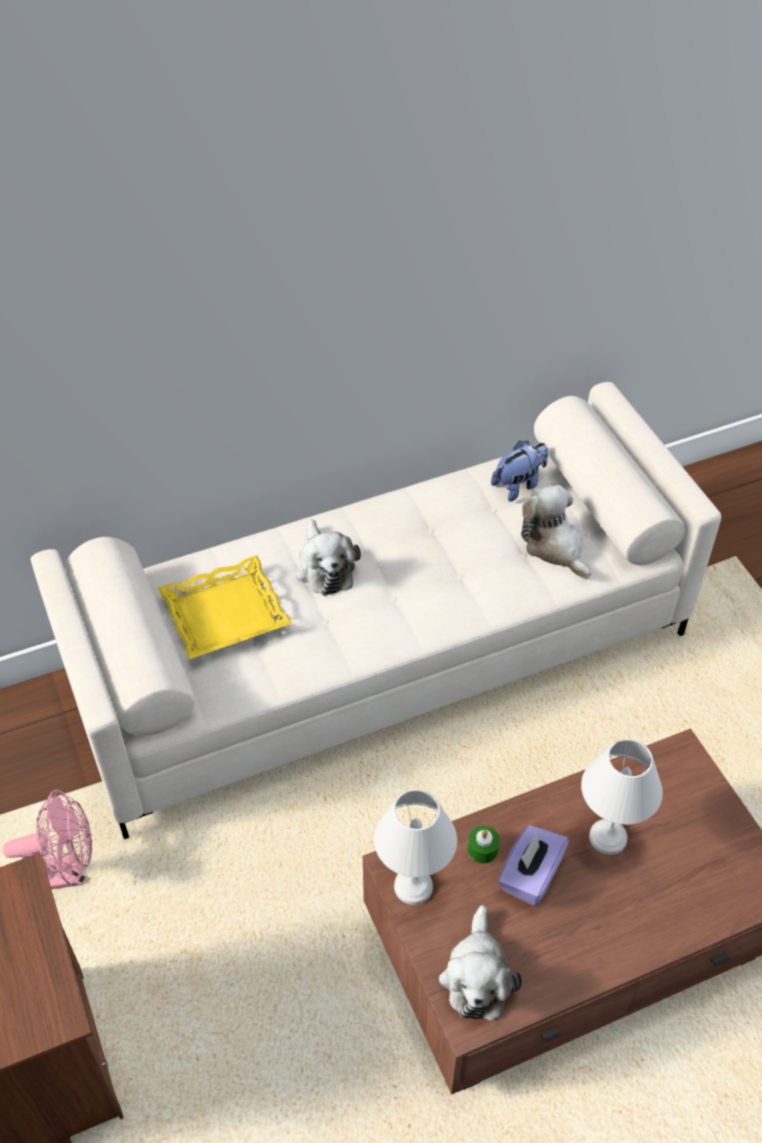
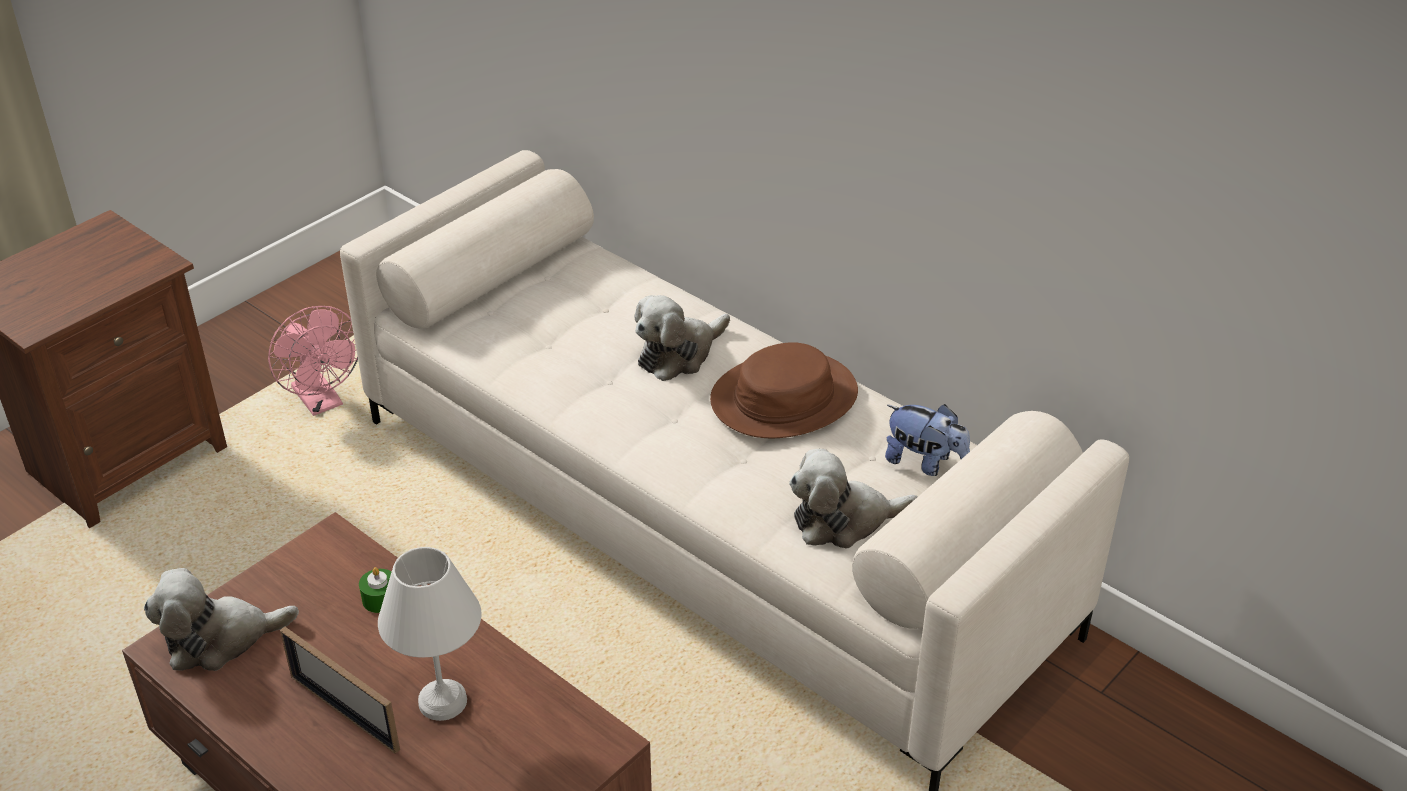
camera: 65 degrees right, 10 degrees down
(225, 615) = (568, 310): yellow tray -> none
(412, 885) = (313, 558): white table lamp -> none
(413, 528) = (783, 397): none -> brown hat
(530, 875) = (362, 647): purple tissue box -> none
(554, 546) = (844, 520): plush toy -> plush toy turned 135 degrees counterclockwise
(594, 905) = (344, 712): none -> picture frame

